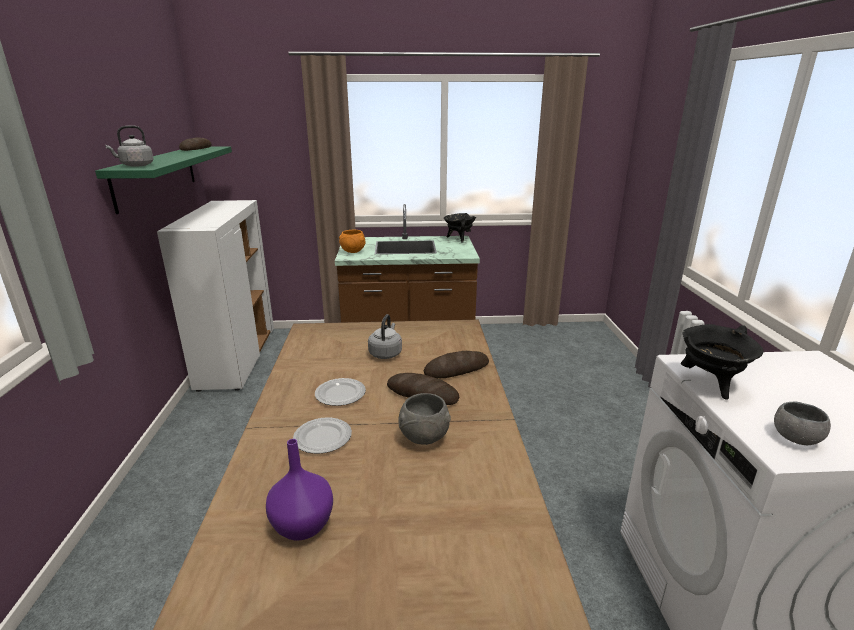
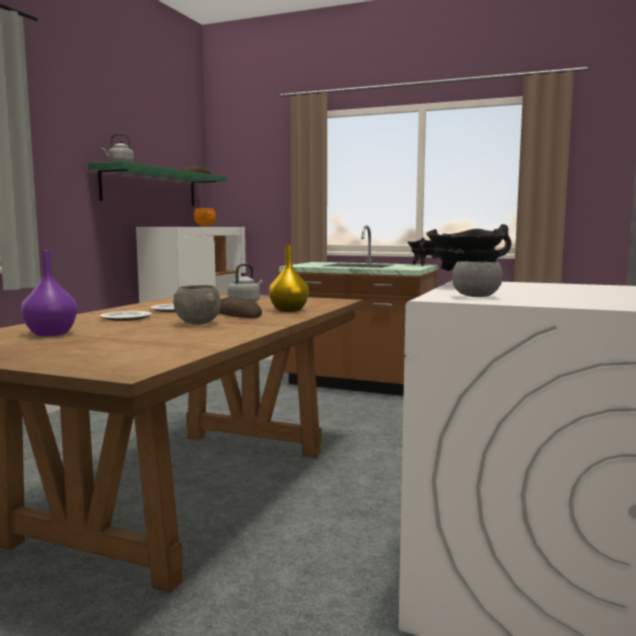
camera: 25 degrees right, 15 degrees down
(353, 252) = (304, 265): orange bowl -> orange bowl (205, 226)
(456, 369) = (289, 310): bread -> yellow vase

